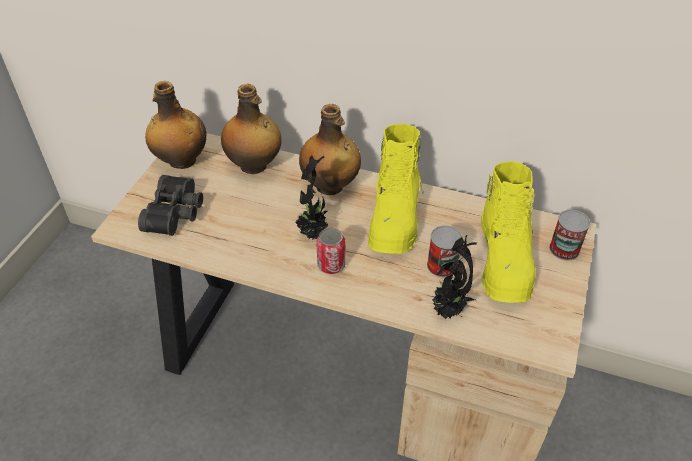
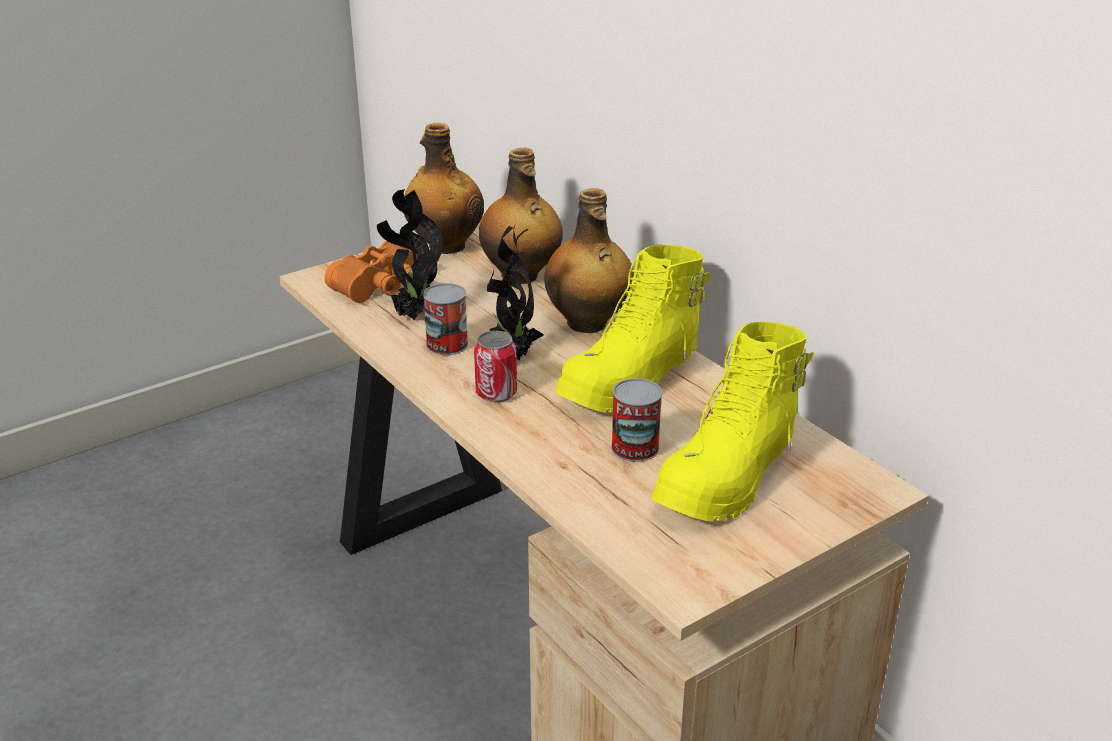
camera: 35 degrees right, 15 degrees down
(177, 213) = (385, 287): black binoculars -> orange binoculars
(448, 311) = (586, 492): potted plant -> potted plant (415, 316)
(564, 249) = (837, 501): can -> can (447, 344)

